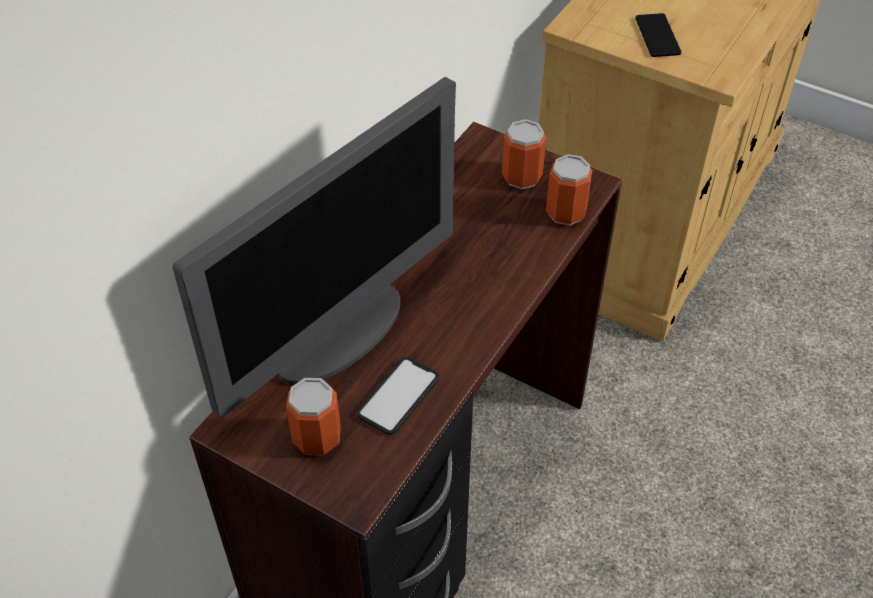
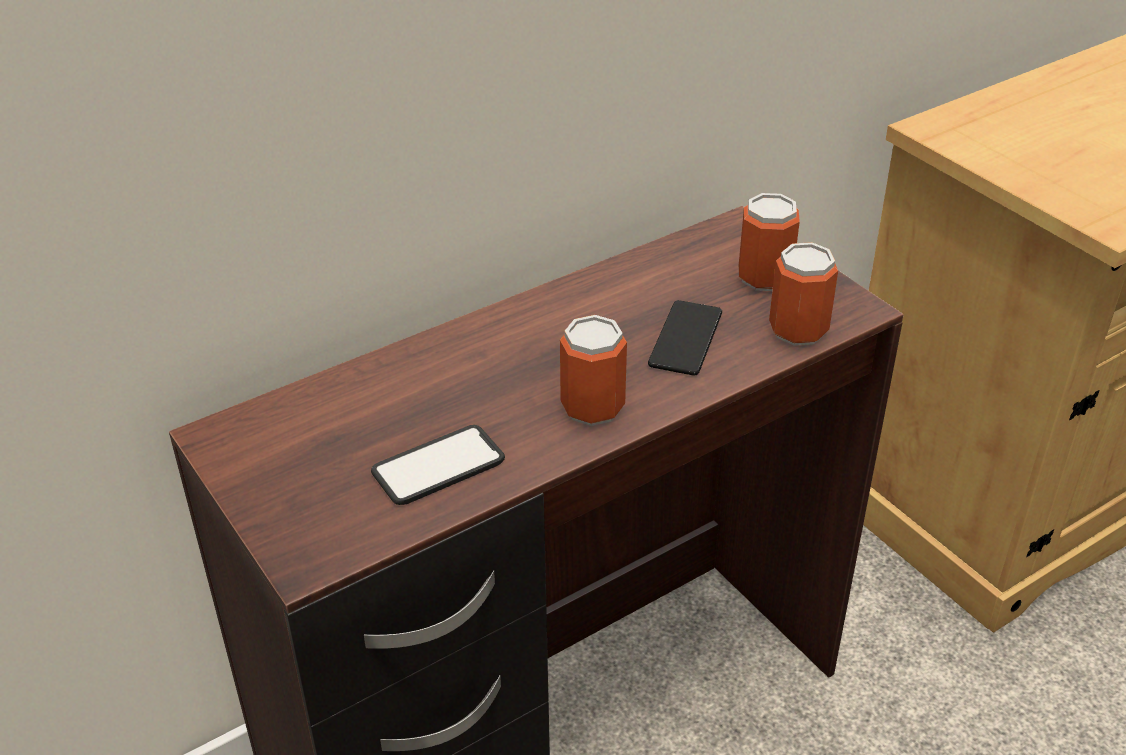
camera: 25 degrees right, 10 degrees down
(317, 438) = (309, 479): can -> can (592, 407)
(341, 333) = (419, 379): monitor -> none
(657, 36) = (1046, 162): phone -> phone (685, 339)

